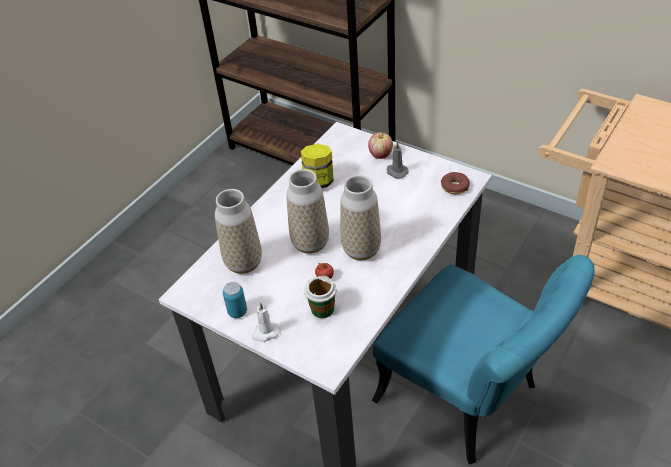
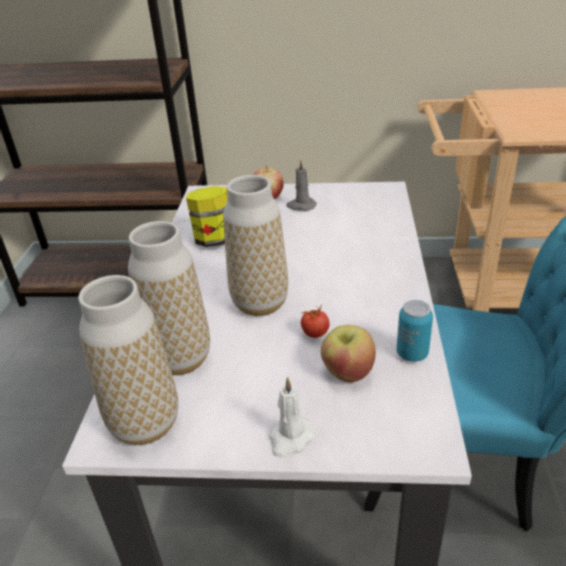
camera: 30 degrees left, 10 degrees down
(237, 312) = (220, 427): can -> can (412, 354)
(322, 309) = (347, 372): cup -> apple
(361, 250) = (334, 287): vase -> vase (145, 424)
(454, 187) = (379, 200): donut -> none

